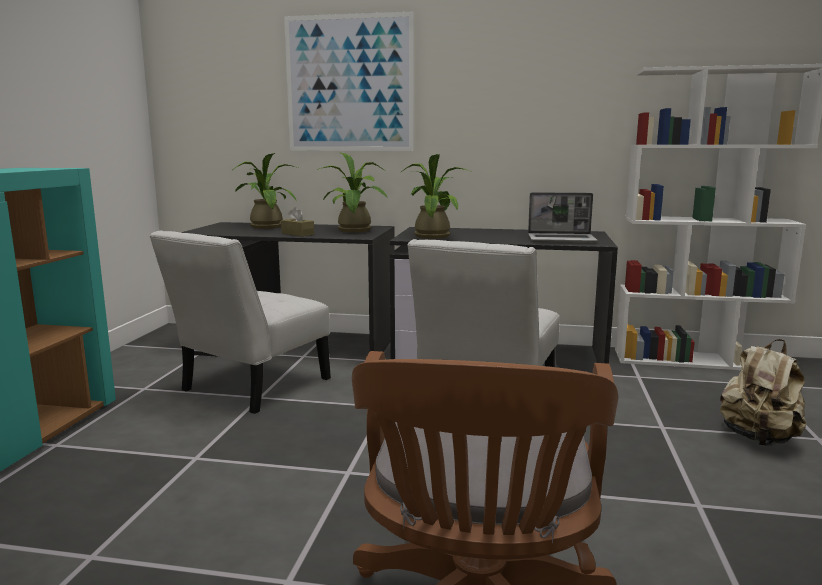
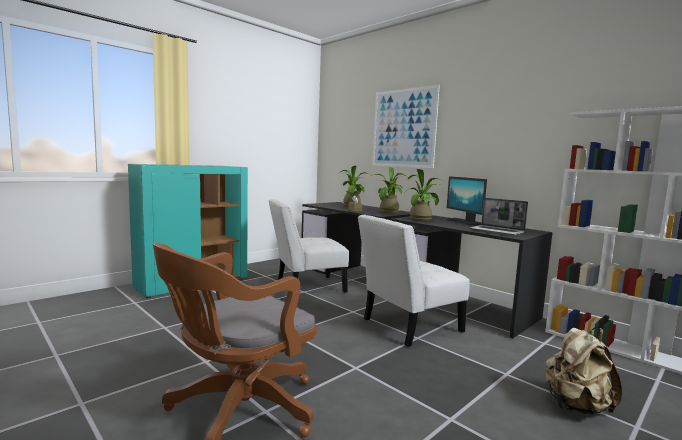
camera: 35 degrees right, 5 degrees down
(488, 232) = (464, 222): none -> monitor

